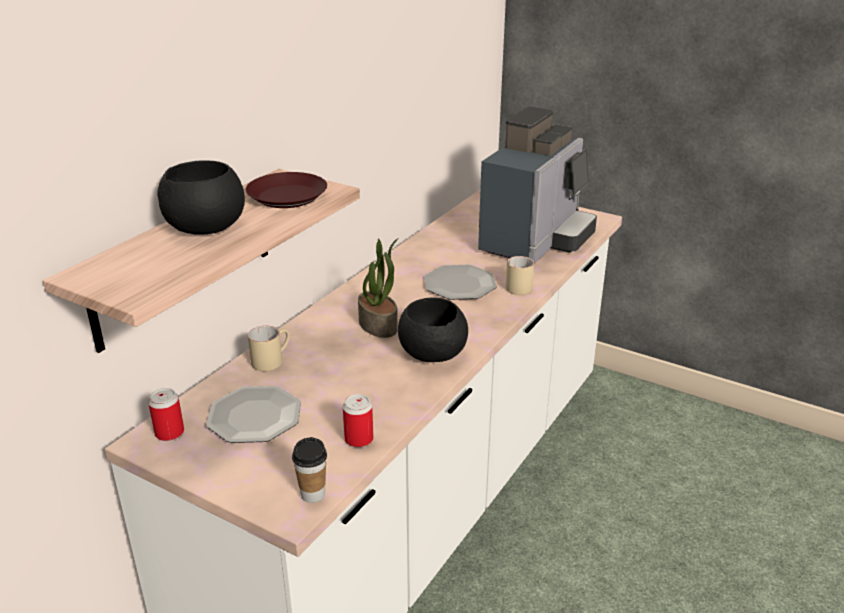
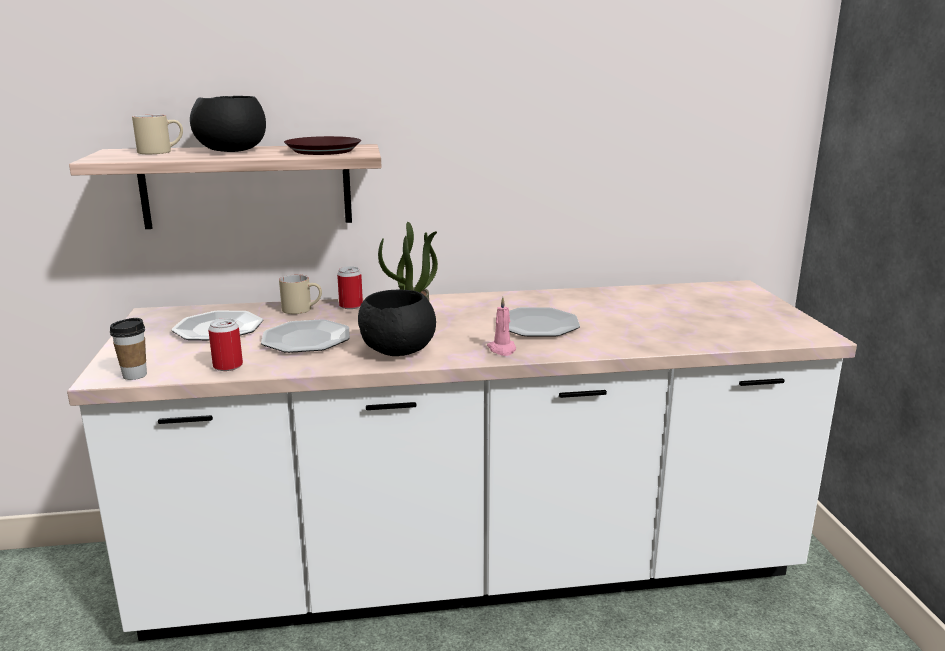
camera: 50 degrees right, 10 degrees down
(169, 433) = (169, 315): can -> can (351, 306)
(349, 383) = (306, 339): none -> plate
(486, 316) = (502, 349): none -> pink candle
(519, 285) = (586, 345): beige mug -> beige mug (161, 151)
(536, 240) = (694, 326): coffee machine -> none

